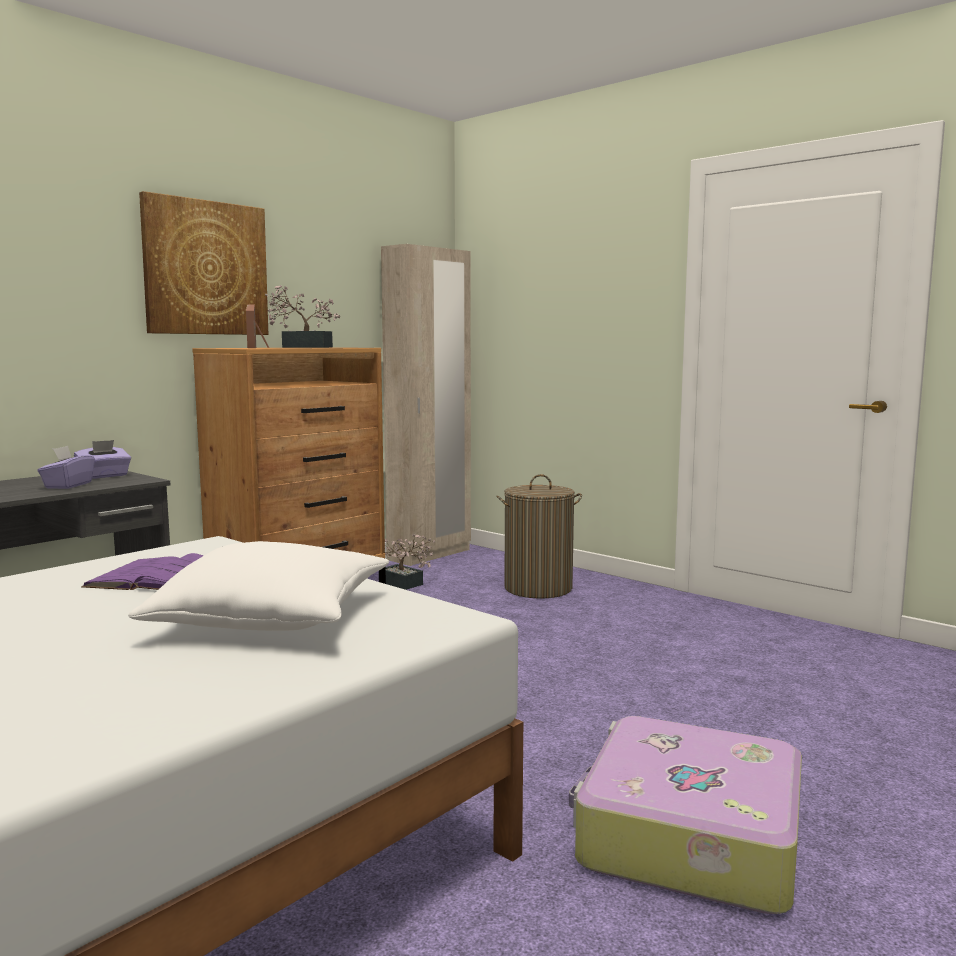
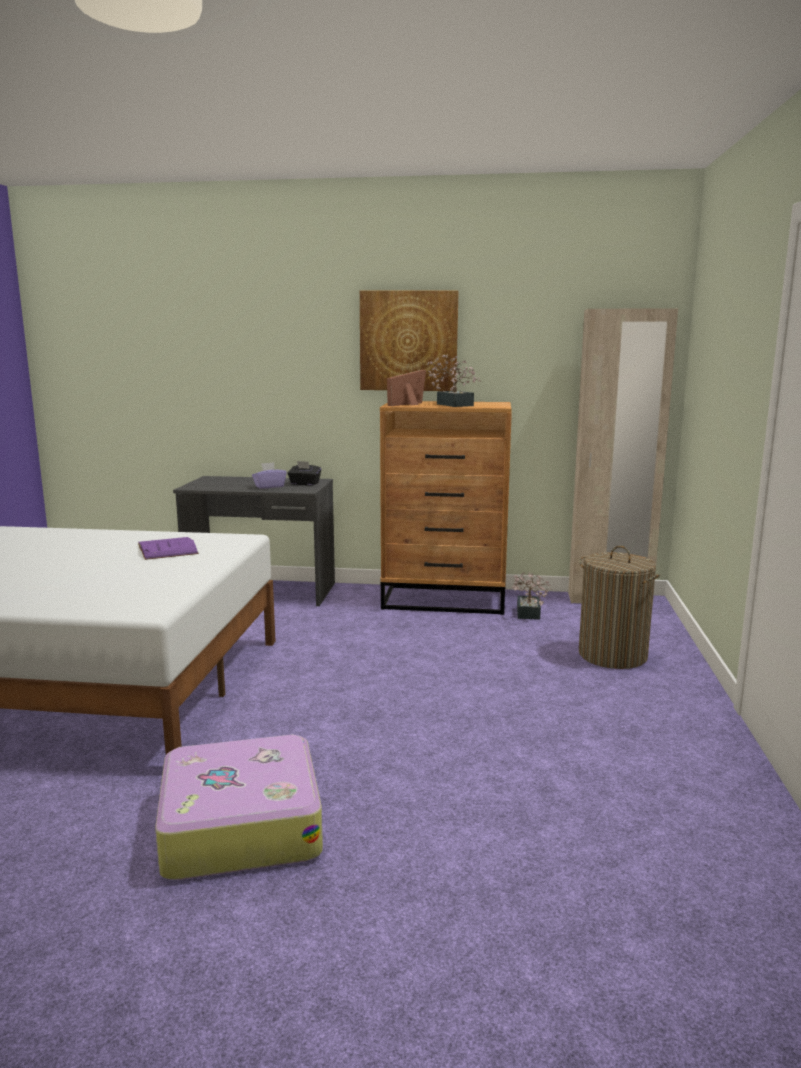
camera: 55 degrees right, 5 degrees up
(104, 476) = (304, 484): purple tissue box -> black tissue box
(273, 618) = (118, 581): white pillow -> none

